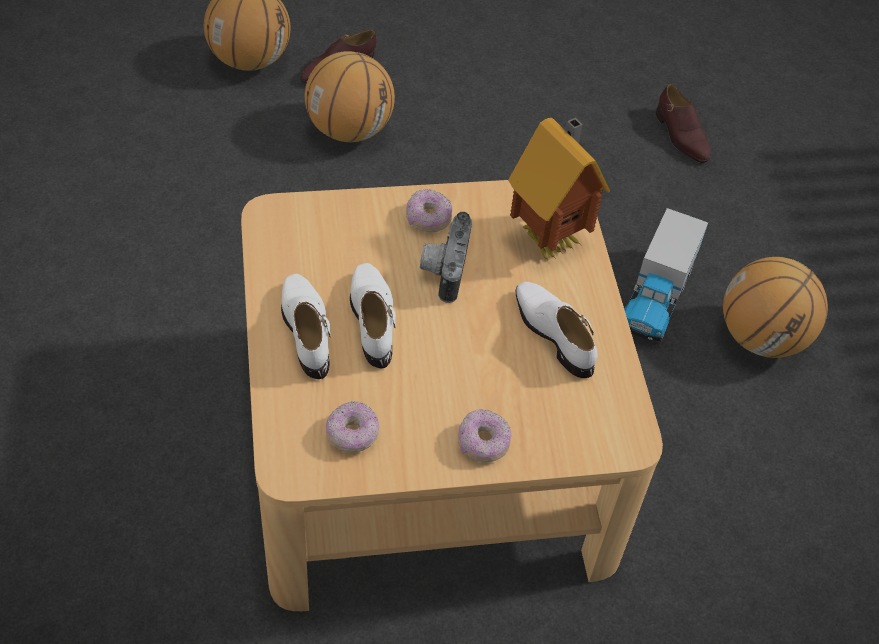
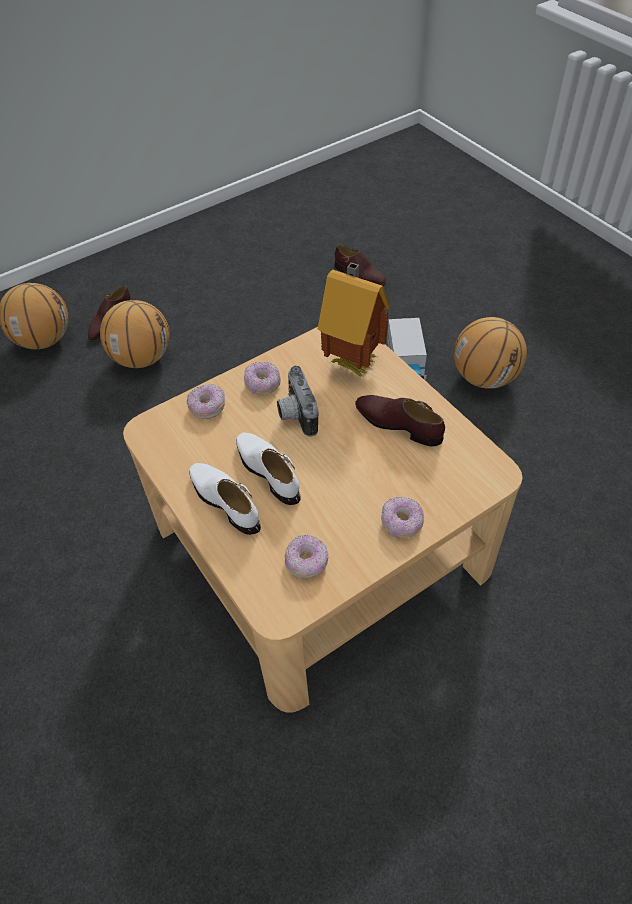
camera: 20 degrees left, 0 degrees up
(350, 218) = (207, 407): none -> donut
(554, 333) = (398, 424): white shoe -> brown shoe

